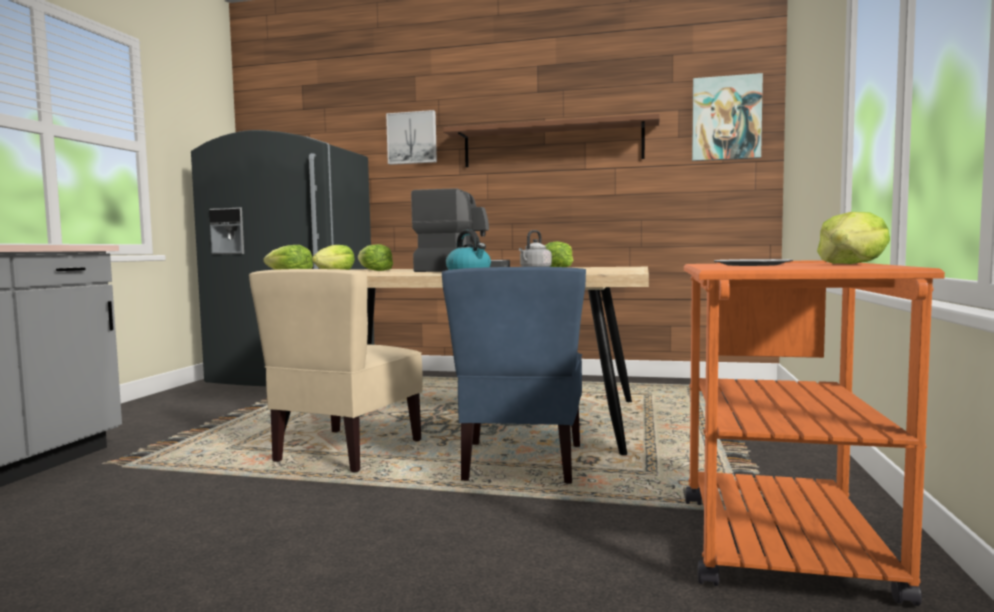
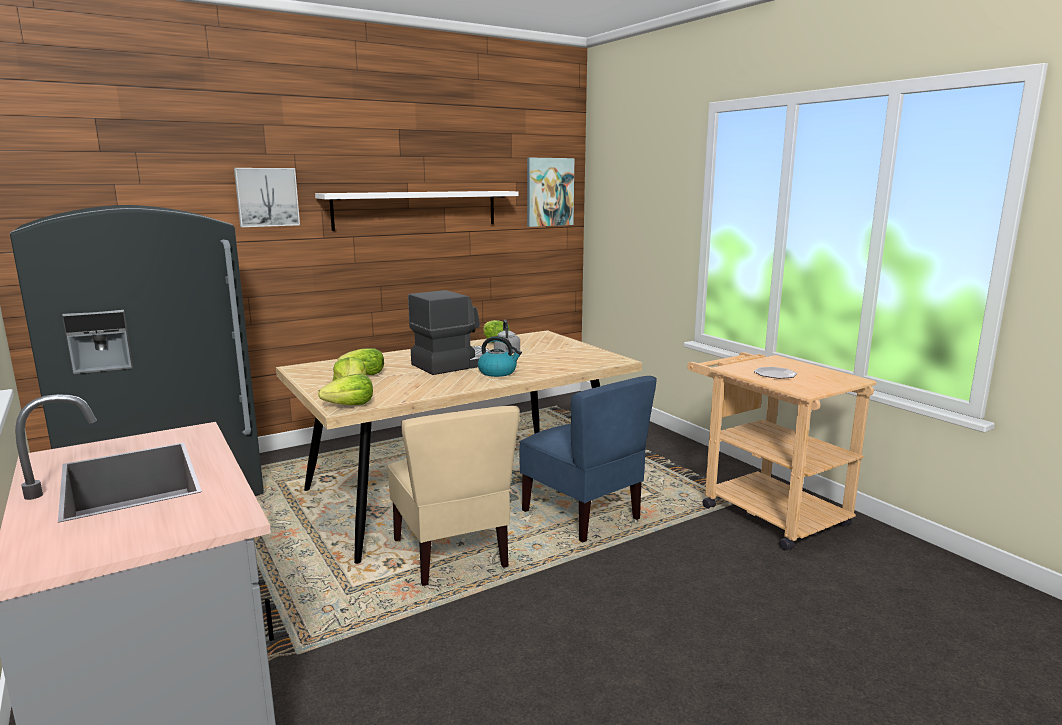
camera: 45 degrees left, 10 degrees up
(552, 145) = (416, 209): brown shelf -> white shelf
(776, 535) = (763, 511): orange cart -> beige cart
(850, 264) = (809, 368): lettuce -> none

